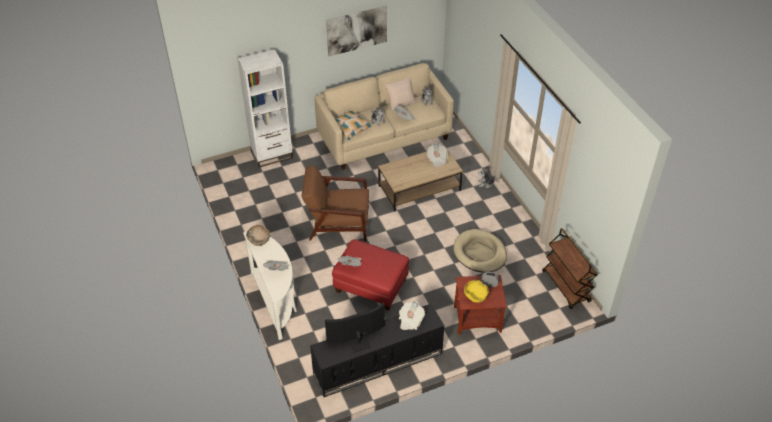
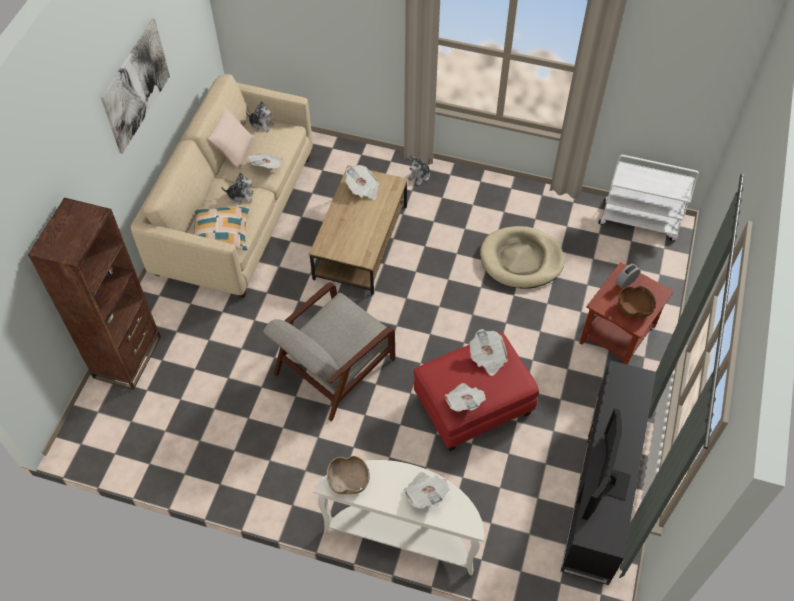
camera: 50 degrees left, 10 degrees up
(272, 155) = (127, 357): white bookcase -> brown bookcase
(338, 223) = (333, 368): brown armchair -> grey armchair
(410, 320) = (620, 401): newspaper -> newspaper (487, 358)
(475, 296) = (634, 308): yellow bowl -> brown bowl
(566, 287) = (640, 220): brown cart -> white cart

